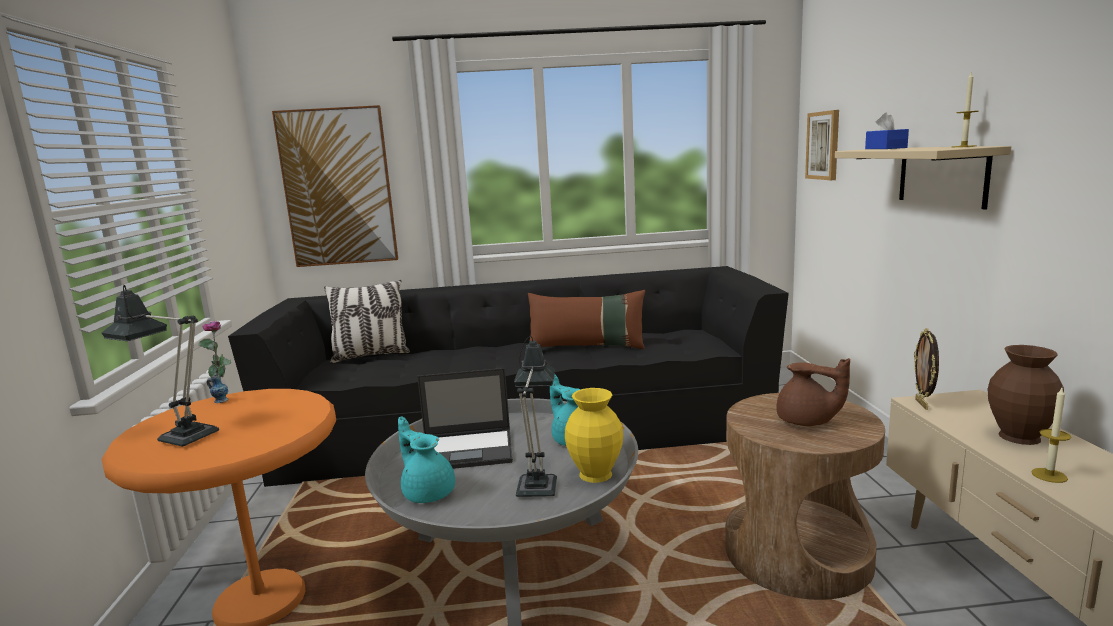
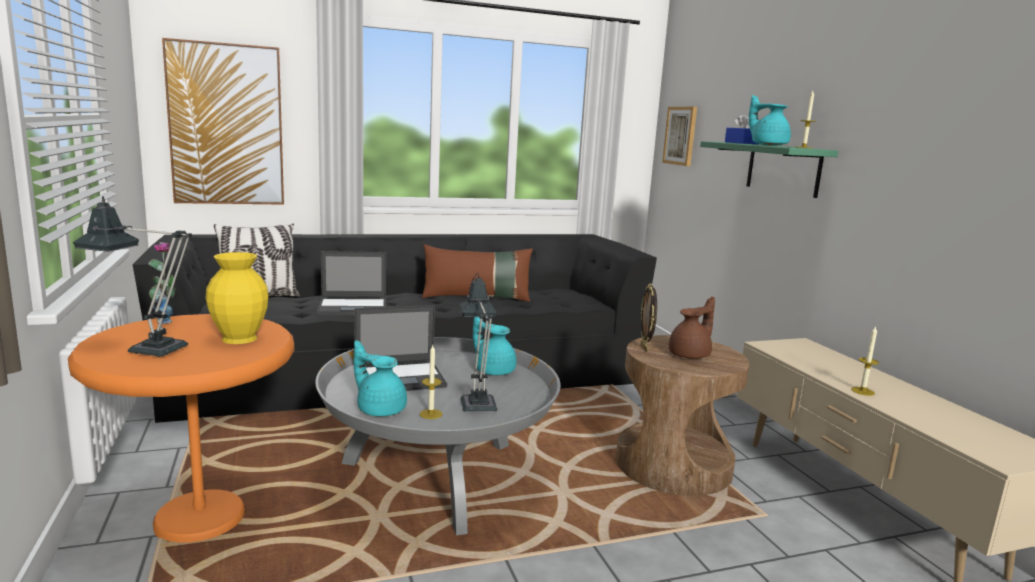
camera: 15 degrees left, 0 degrees up
(452, 364) = (353, 307): none -> laptop
(479, 499) = (431, 414): none -> candle
(594, 474) = (523, 396): yellow vase -> yellow vase (238, 339)
(807, 422) = (691, 355): brown teapot -> brown teapot turned 60 degrees counterclockwise
(915, 148) = (767, 145): none -> turquoise teapot
(922, 404) = (768, 346): picture frame -> picture frame (645, 348)
(942, 175) = (783, 169): beige shelf -> green shelf
(1018, 437) = (838, 368): brown vase -> none

